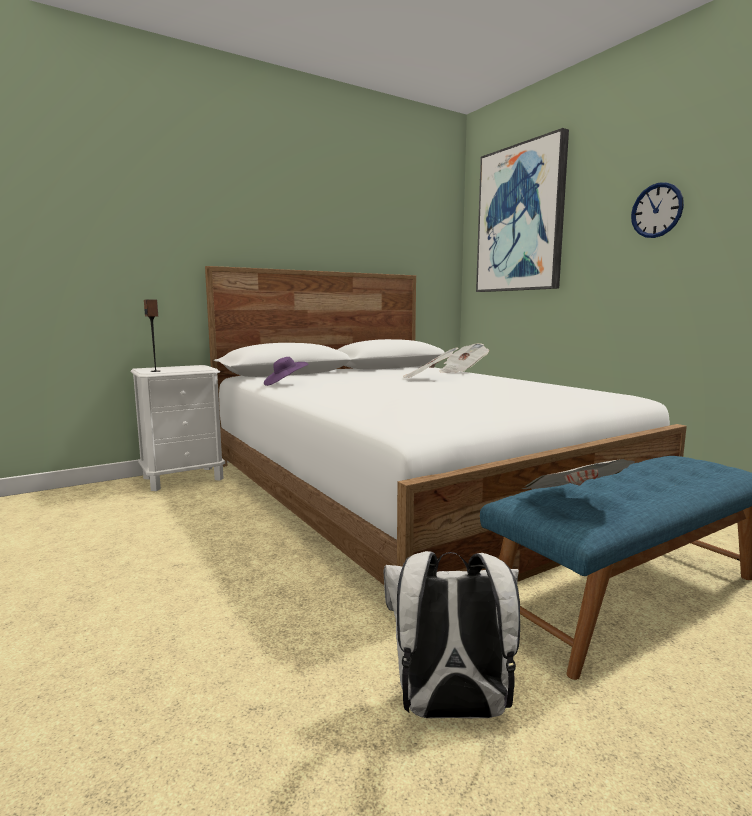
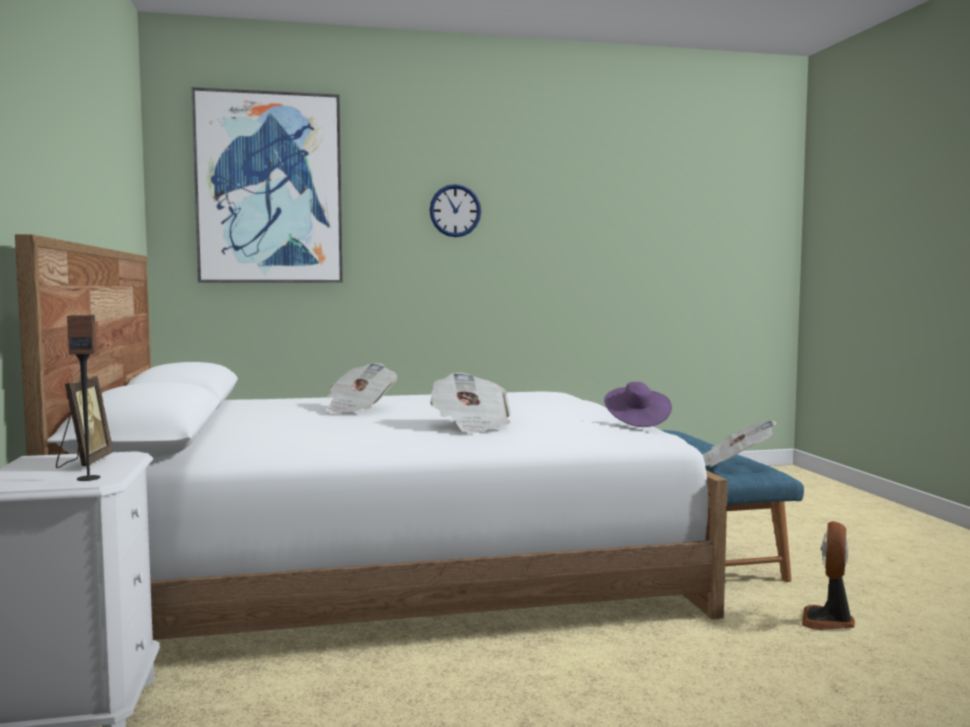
camera: 70 degrees left, 5 degrees down
(187, 368) = (84, 463): none -> picture frame
(285, 384) = (299, 447): purple hat -> purple hat (636, 421)
(450, 710) = (828, 621): white backpack -> fan
(462, 371) = (313, 397): newspaper -> newspaper (471, 425)

